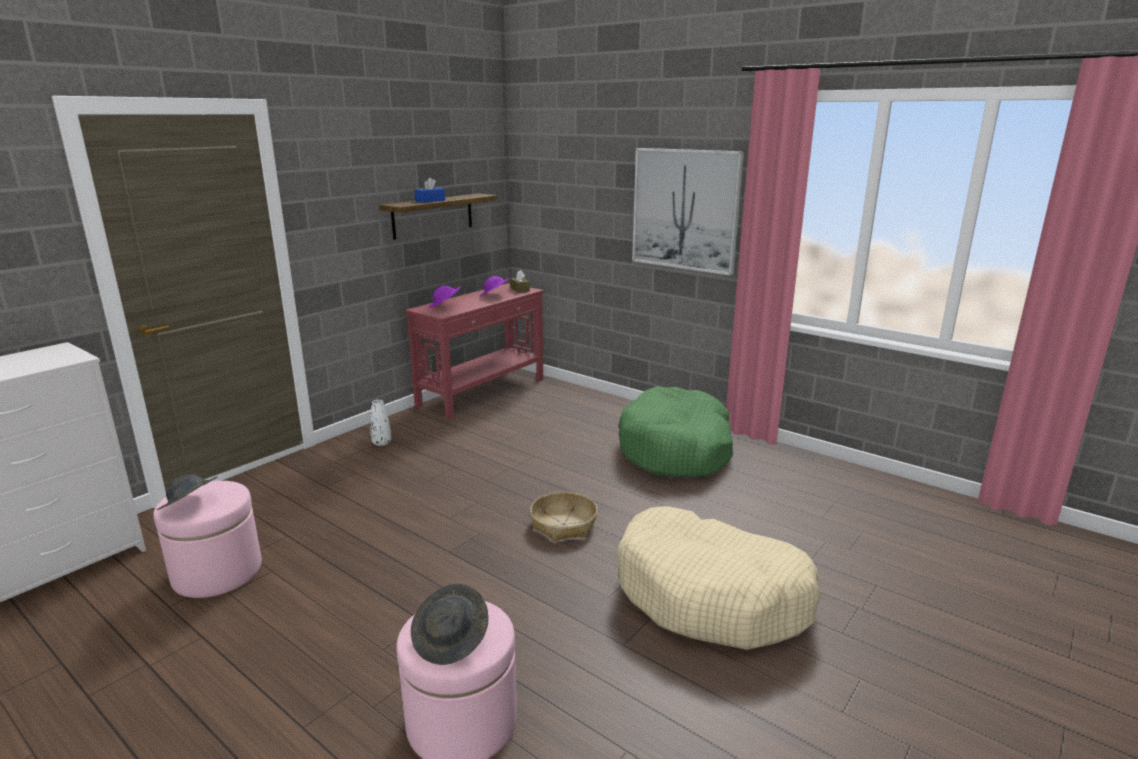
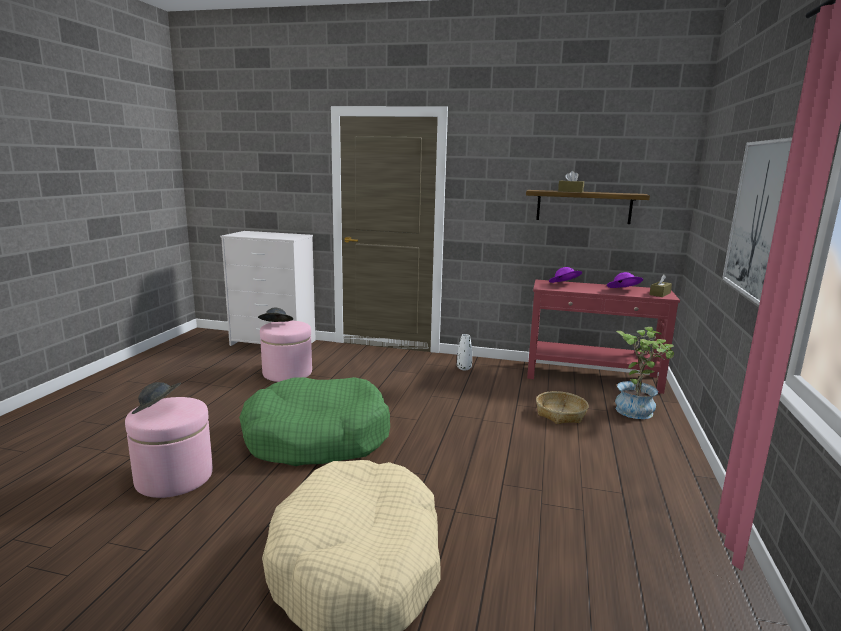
camera: 65 degrees right, 5 degrees down
(430, 201) = (570, 191): blue tissue box -> brown tissue box
(559, 398) = (637, 409): none -> potted plant
(564, 524) = (417, 462): basket -> basket (561, 414)
(676, 449) = (624, 494): green dog bed -> green dog bed (316, 437)

